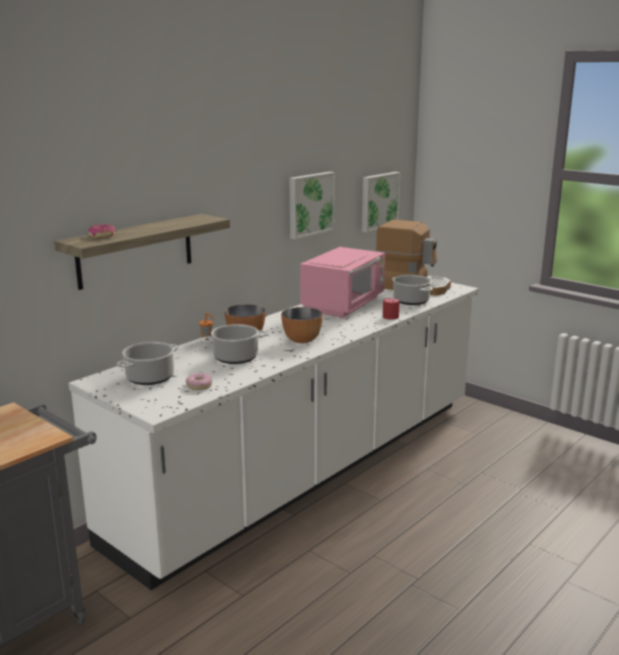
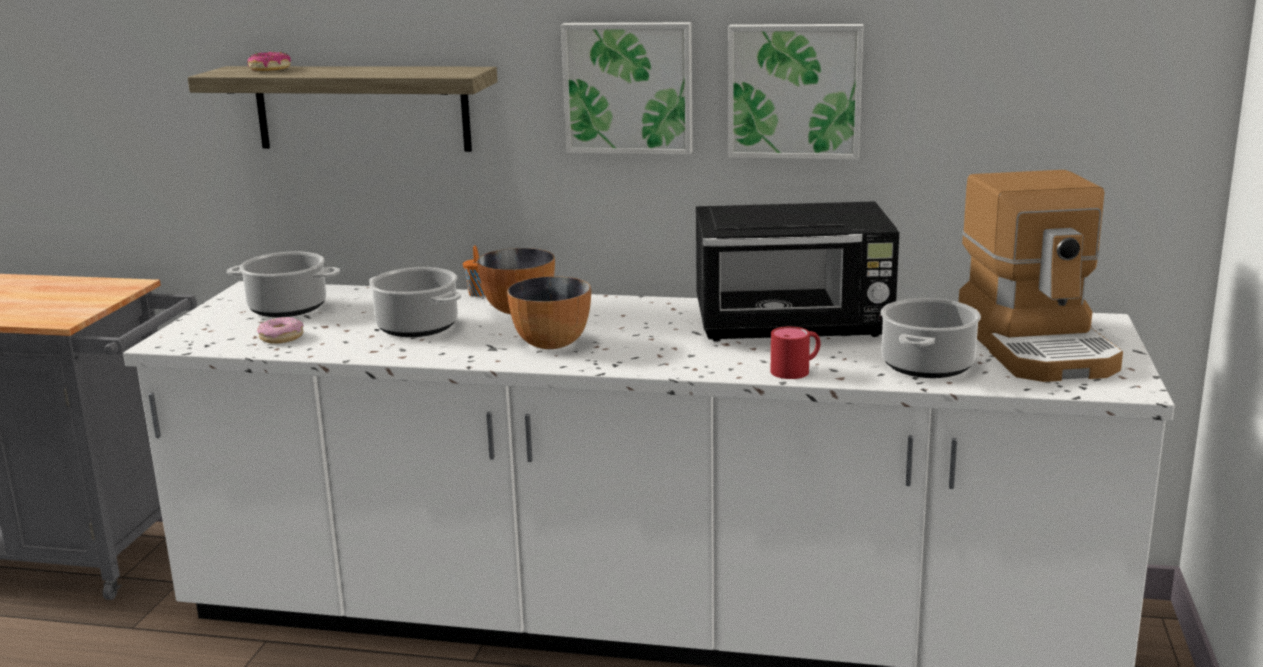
camera: 60 degrees right, 0 degrees up
(344, 305) = (794, 326): pink microwave -> black microwave
(378, 201) = (1057, 118): picture -> picture (629, 87)

